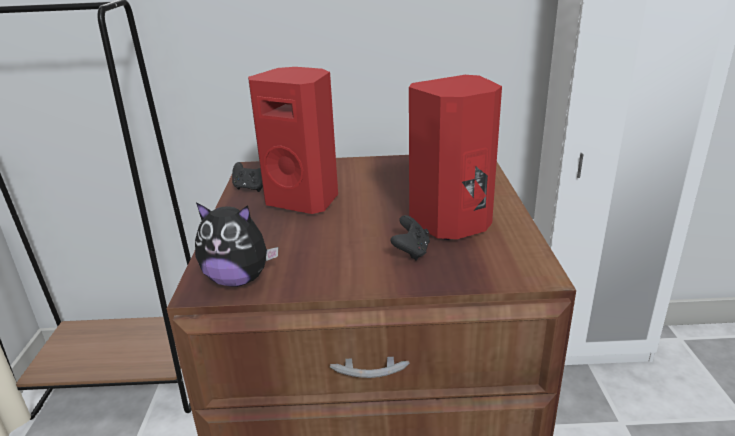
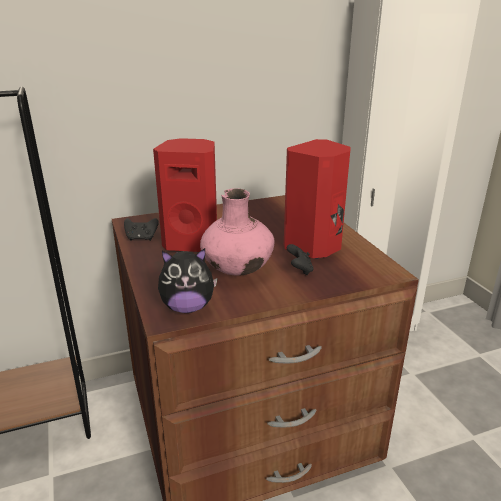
camera: 20 degrees left, 0 degrees up
(333, 240) = (238, 270): none -> pink vase

